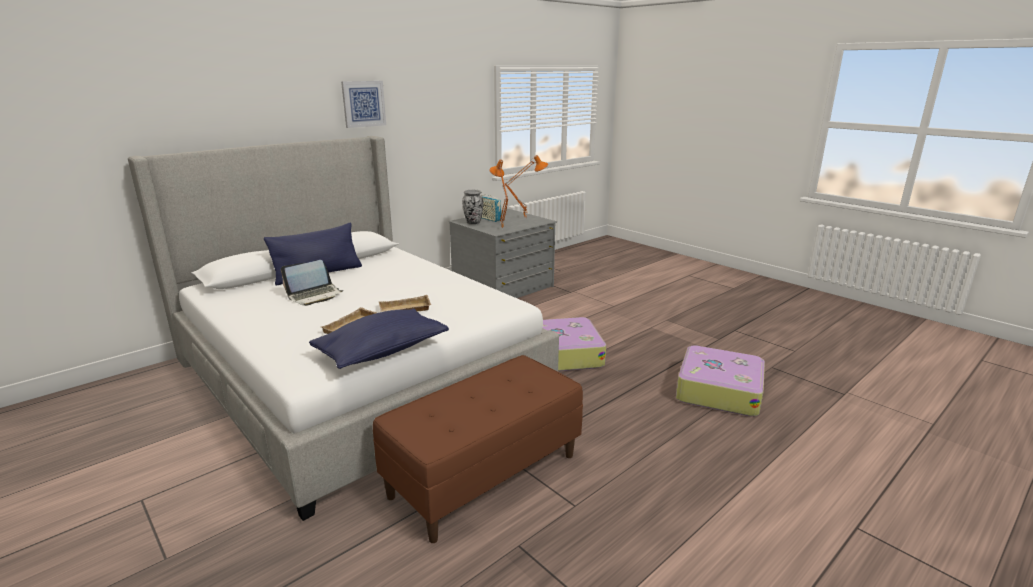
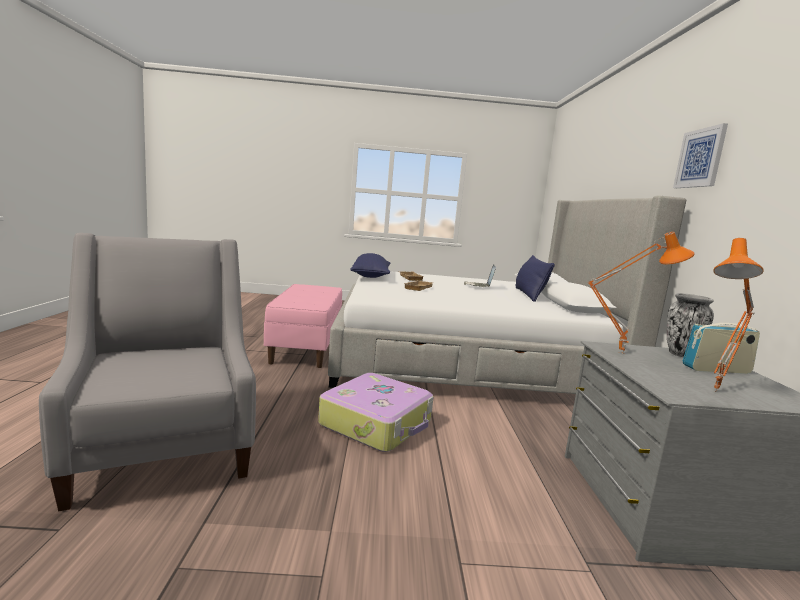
camera: 130 degrees right, 10 degrees down
(484, 474) = (306, 347): brown bench -> pink bench
(718, 390) = (164, 447): suitcase -> grey armchair

